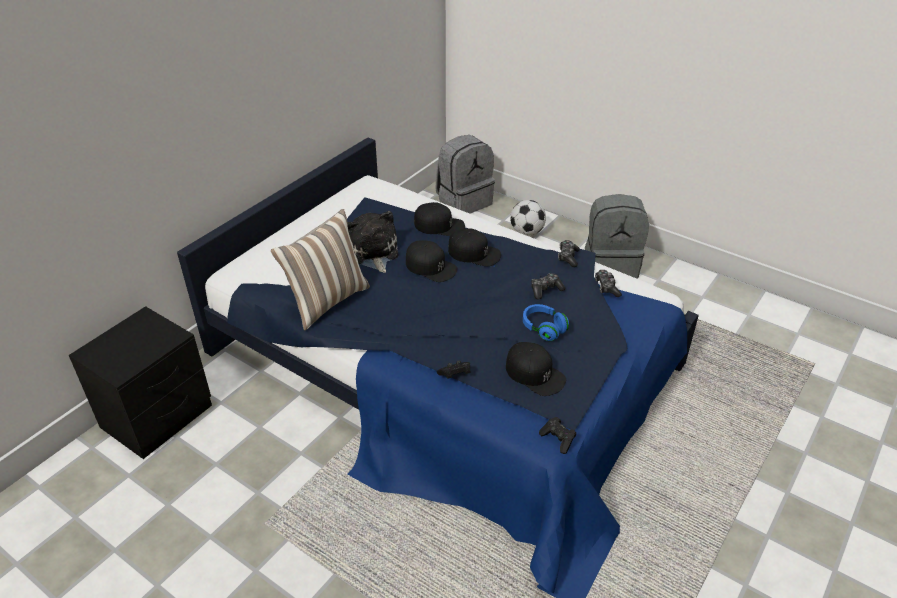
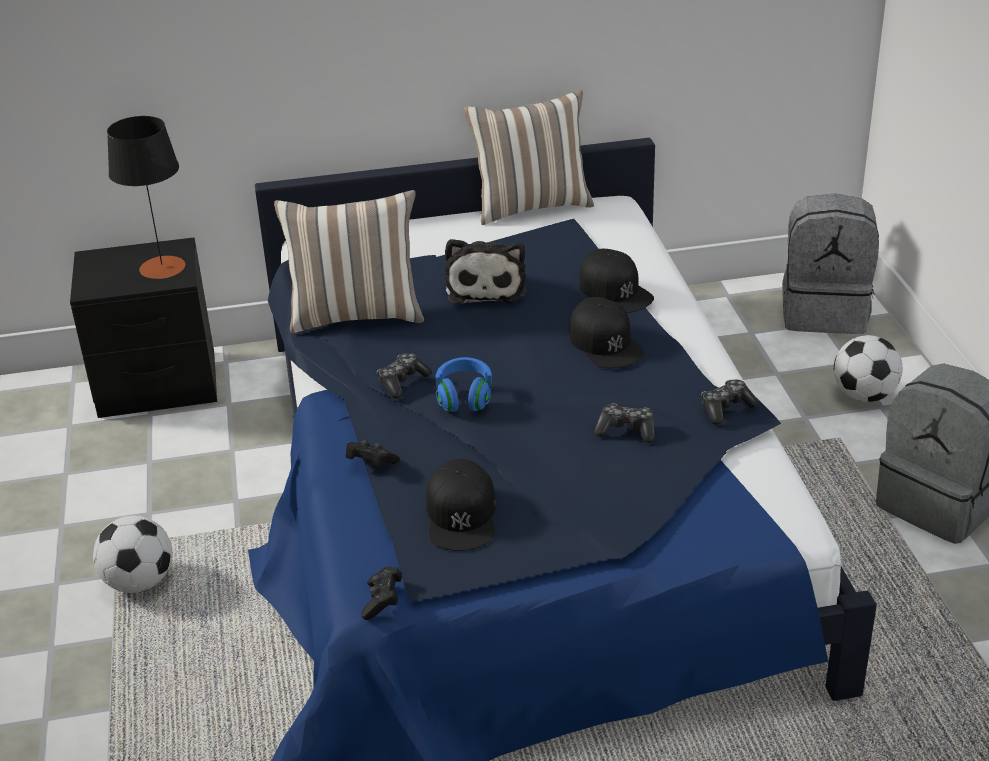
camera: 45 degrees right, 5 degrees down
(152, 334) = (162, 267): none -> black table lamp
(307, 534) = (139, 582): none -> football
(329, 200) = (531, 206): none -> pillow
(373, 253) = (486, 286): plush toy -> plush toy turned 150 degrees clockwise
(431, 266) = (526, 333): black cap -> none
(543, 329) = (550, 472): blue headphones -> blue headphones (464, 397)
(606, 287) = (719, 471): game controller -> game controller (402, 382)

